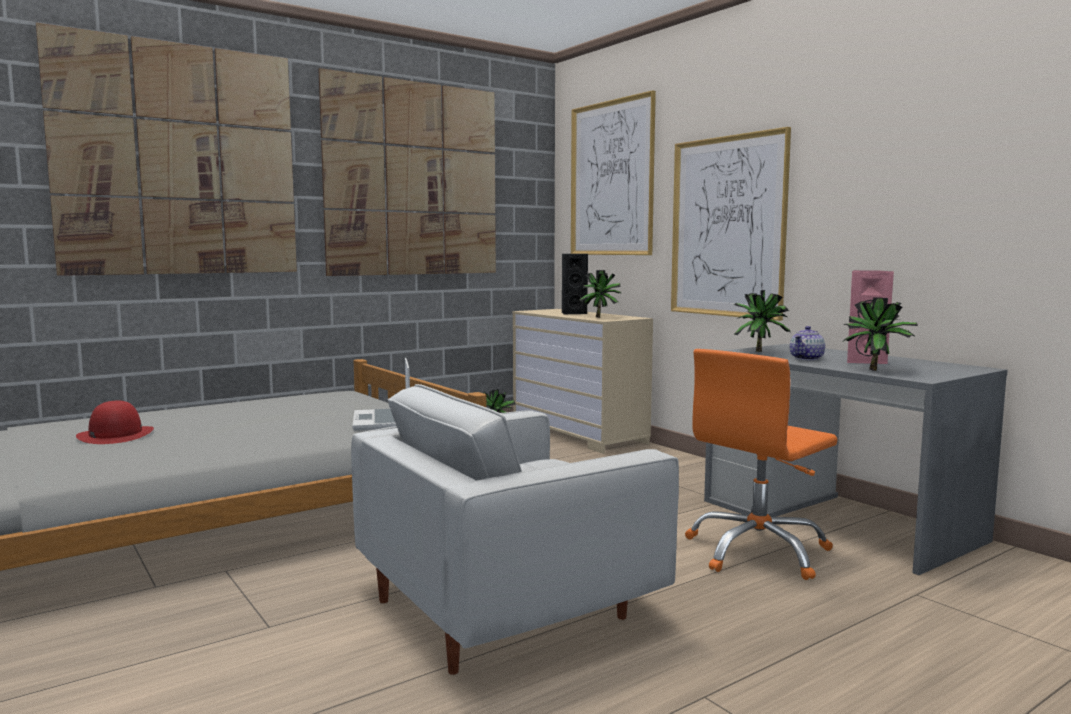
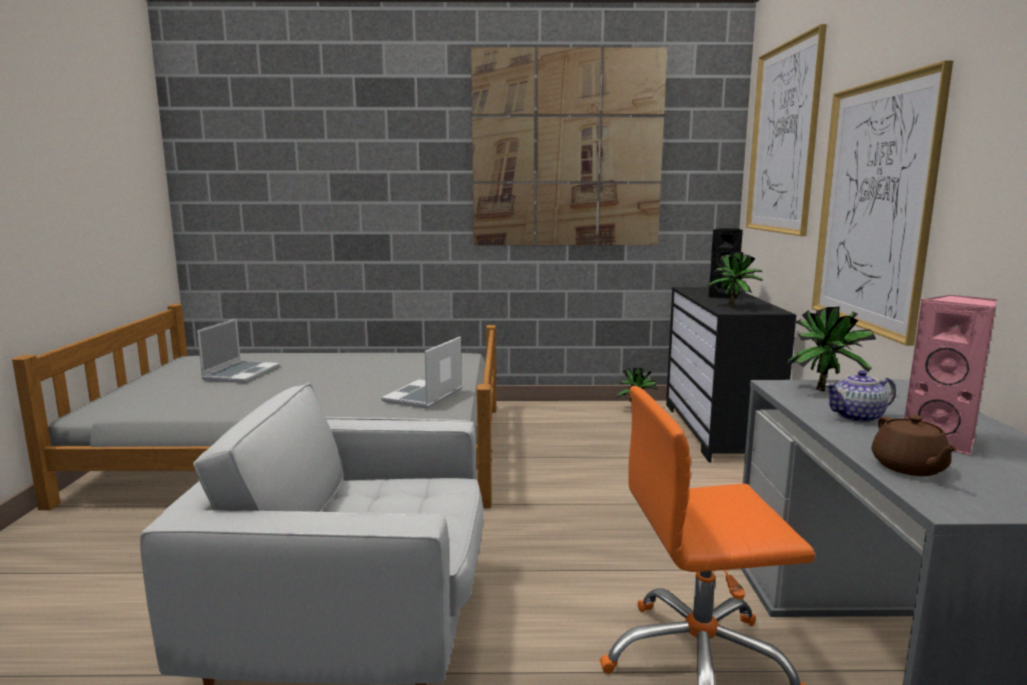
camera: 35 degrees right, 5 degrees up
(115, 435) = (241, 373): red hat -> laptop
(178, 160) = (348, 144): picture -> none
(579, 433) = (718, 430): beige dresser -> black dresser
(878, 370) = (909, 468): potted plant -> brown teapot

